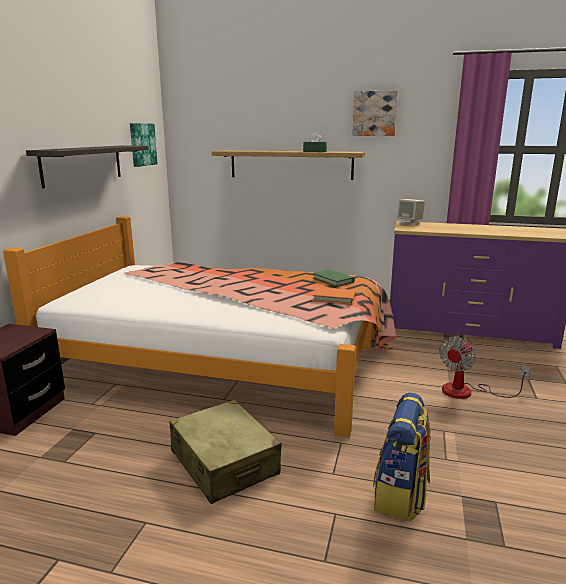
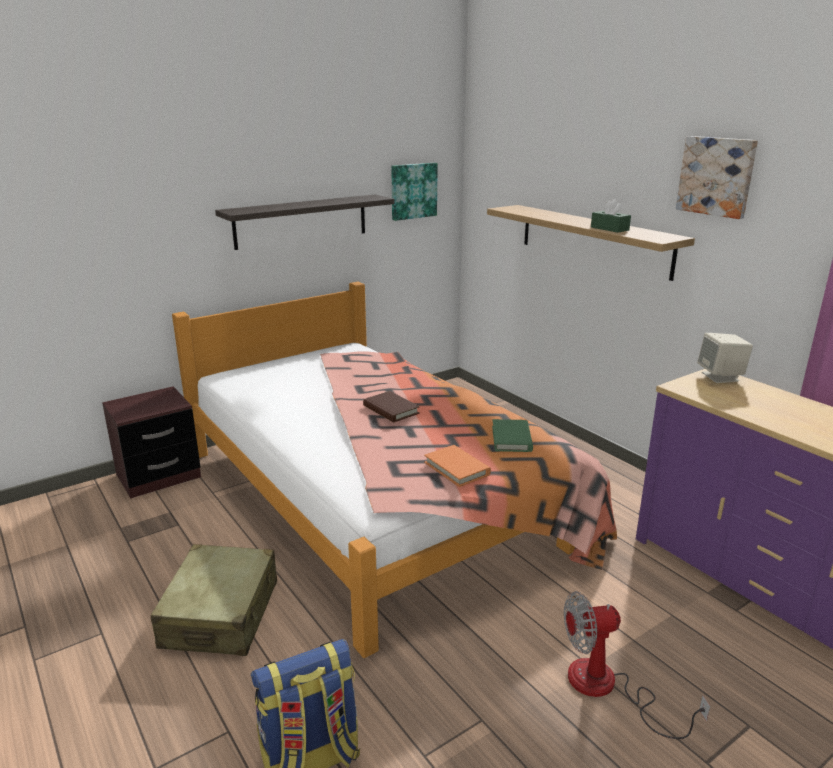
camera: 40 degrees right, 5 degrees up
(242, 285) = (391, 410): none -> brown book

